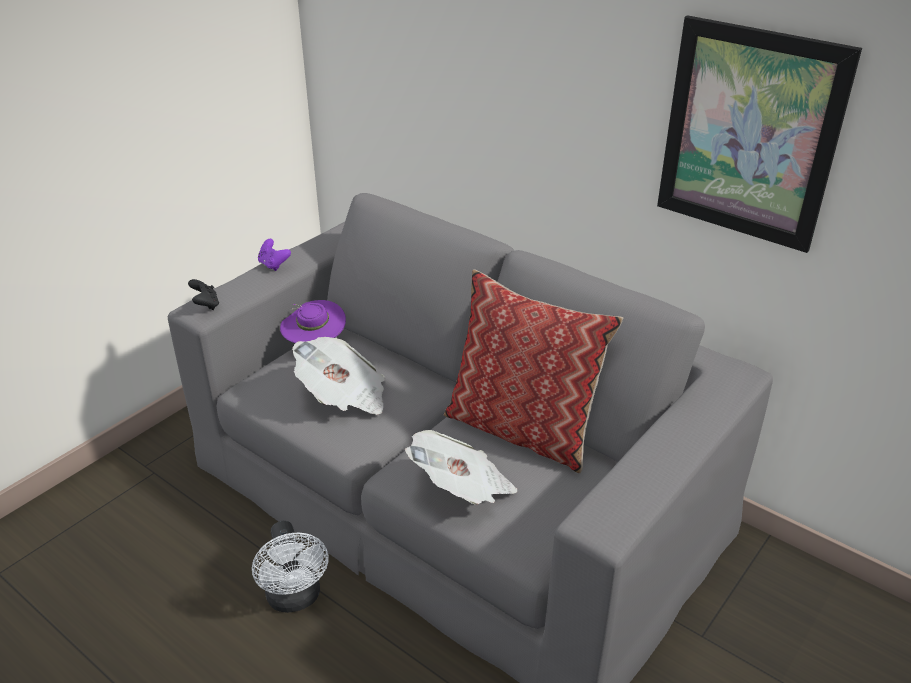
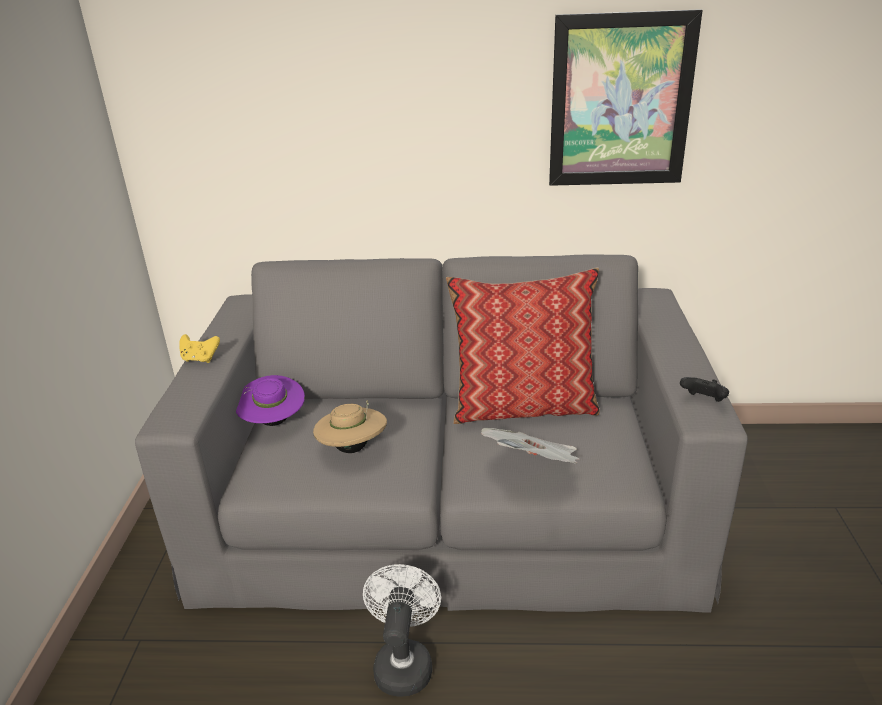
camera: 35 degrees left, 5 degrees down
(206, 305) = (173, 415): black game controller -> black game controller (703, 401)
(274, 265) = (200, 359): purple game controller -> yellow game controller
(295, 599) = (404, 662): white fan -> white fan turned 120 degrees counterclockwise
(343, 396) = (353, 448): newspaper -> beige hat

